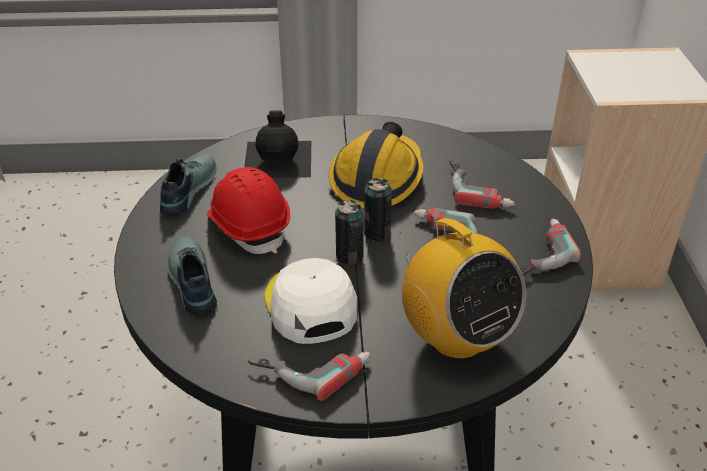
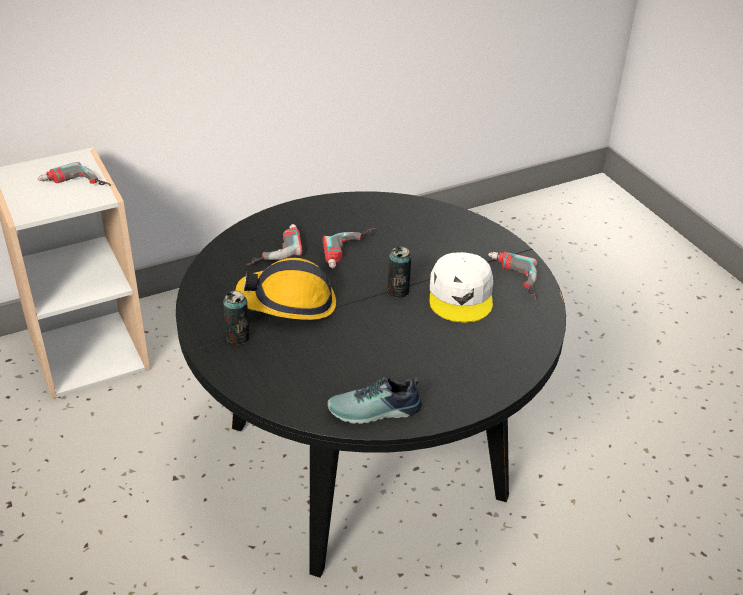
camera: 115 degrees left, 0 degrees up
(190, 282) = (483, 360): shoe -> none
(249, 226) = (399, 353): red hard hat -> none
(279, 158) = (289, 369): black bottle -> none
(309, 305) = (461, 295): white cap -> white cap turned 45 degrees counterclockwise
(377, 233) = (362, 285): can -> can (237, 337)
(456, 338) = (443, 231): radio -> none
(536, 253) = (338, 214): power drill -> power drill (74, 186)

